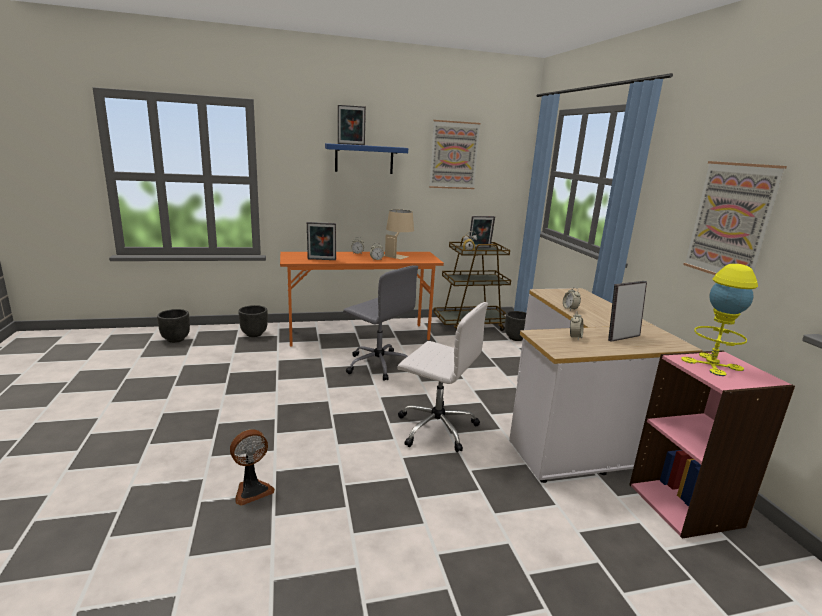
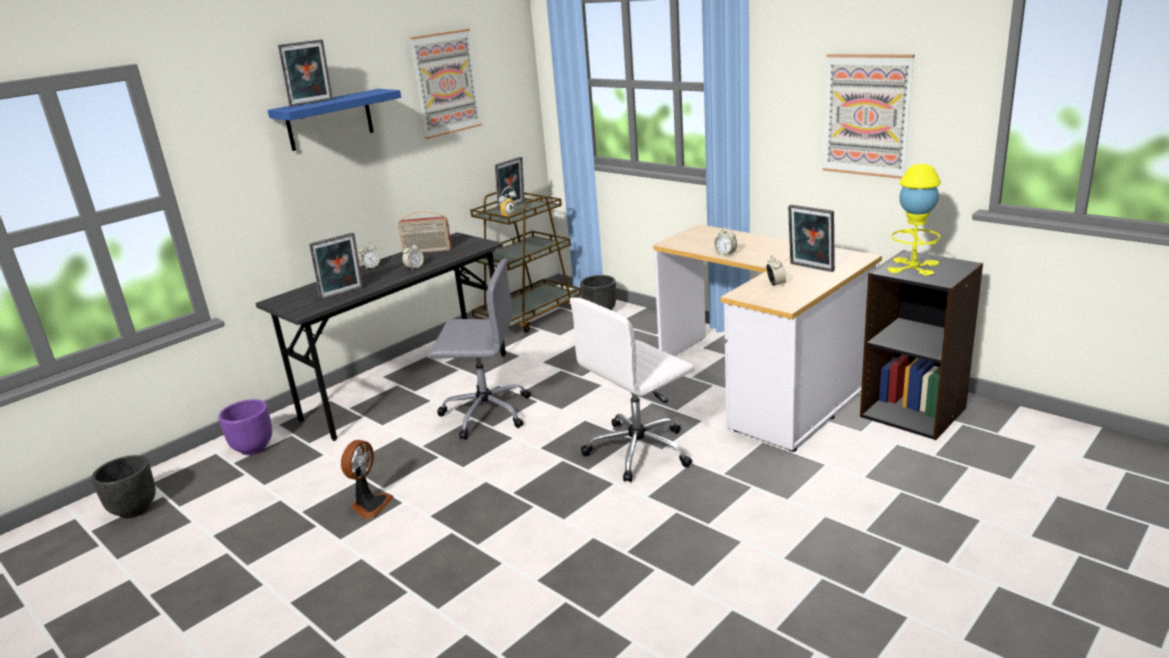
camera: 30 degrees left, 5 degrees up
(252, 490) = (540, 611): fan -> fan (369, 505)
(254, 334) = (253, 448): black planter -> purple planter
(359, 335) = (408, 386): orange desk -> grey desk
(397, 255) = (427, 251): beige table lamp -> radio
(435, 427) = (640, 450): white office chair -> white office chair turned 150 degrees clockwise
(622, 337) = (810, 268): picture frame -> picture frame turned 75 degrees counterclockwise
(685, 505) = (913, 412): pink bookcase -> black bookcase

